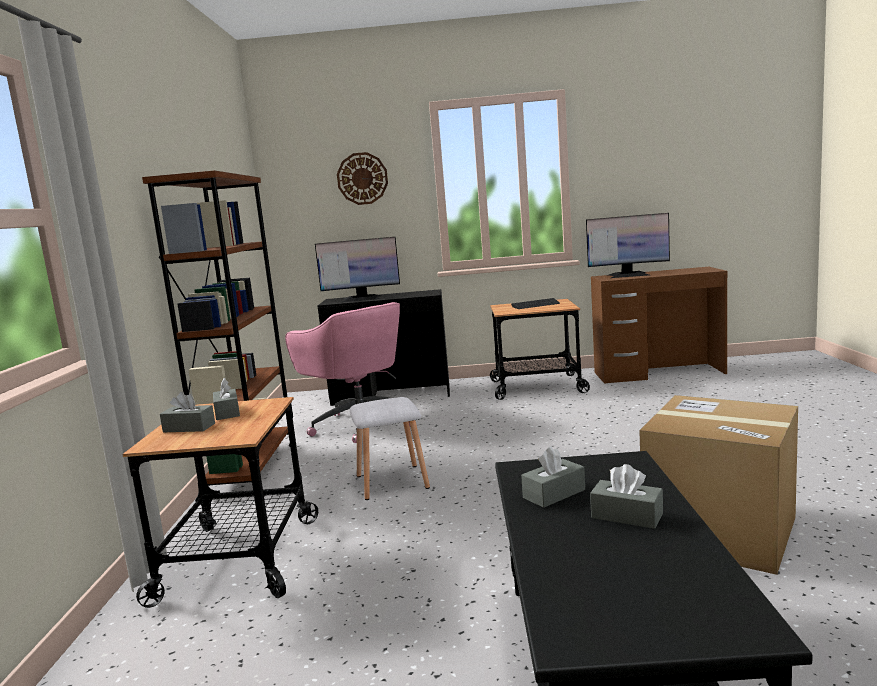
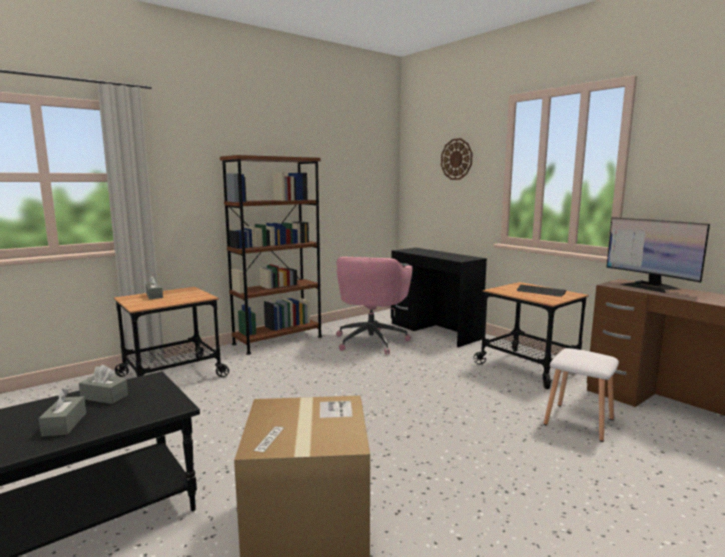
camera: 50 degrees right, 0 degrees up
(227, 412) = (182, 295): grey tissue box -> none
(361, 298) = (424, 252): monitor -> none
(391, 482) = (292, 378): white stool -> white stool (577, 421)

